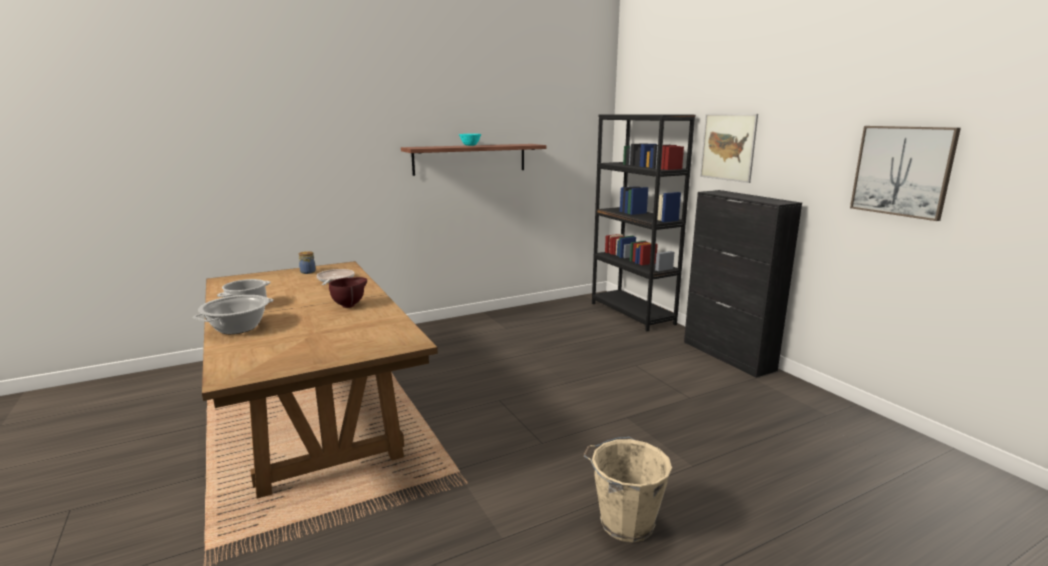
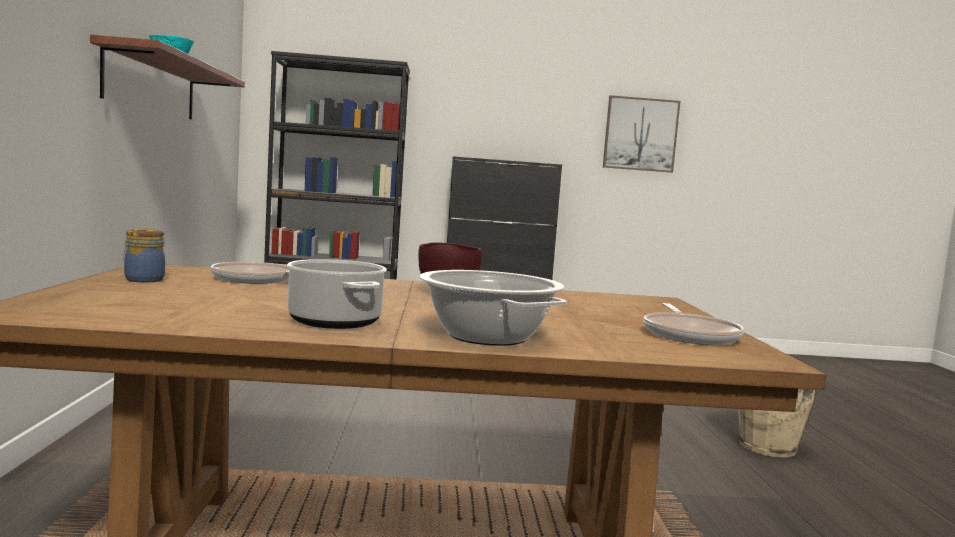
camera: 65 degrees left, 10 degrees down
(283, 359) = (689, 335): none -> frying pan
(728, 147) = (456, 110): picture -> none

